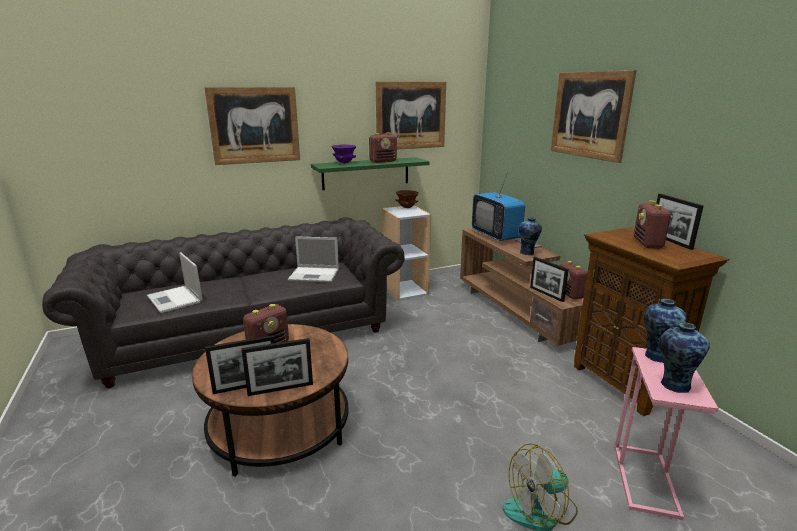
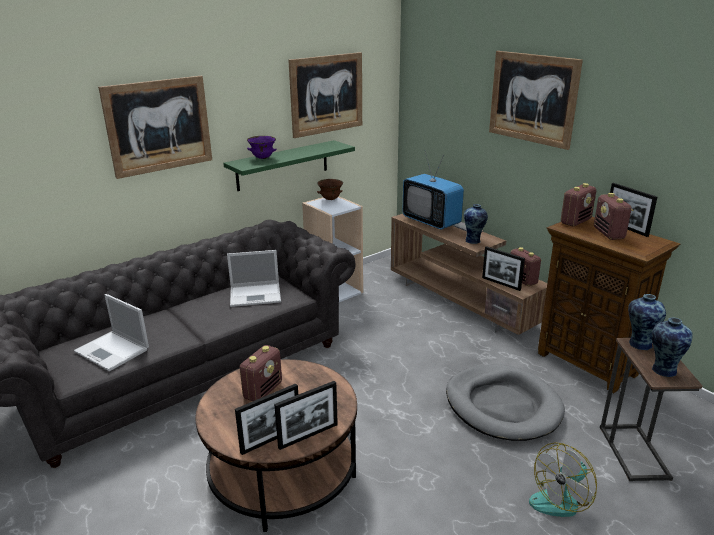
camera: 15 degrees left, 5 degrees up
(383, 161) = (304, 151): radio -> radio (575, 221)
(516, 407) = (502, 406): none -> grey dog bed
(644, 479) = (632, 452): pink side table -> brown side table

